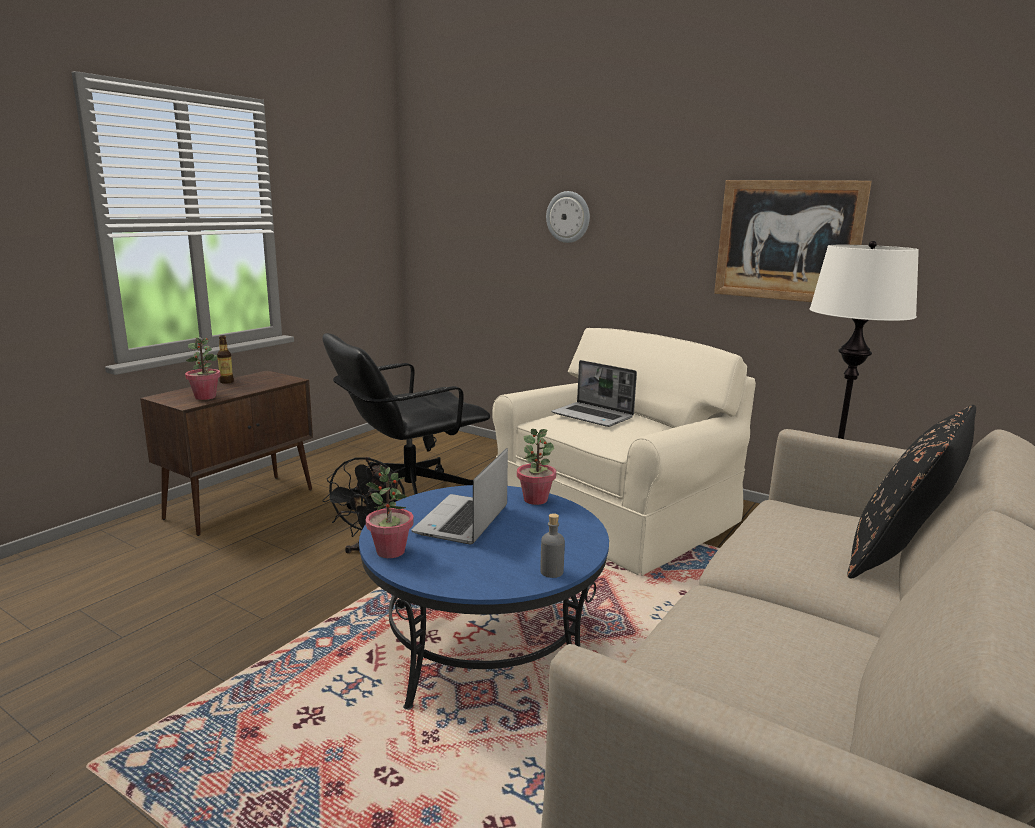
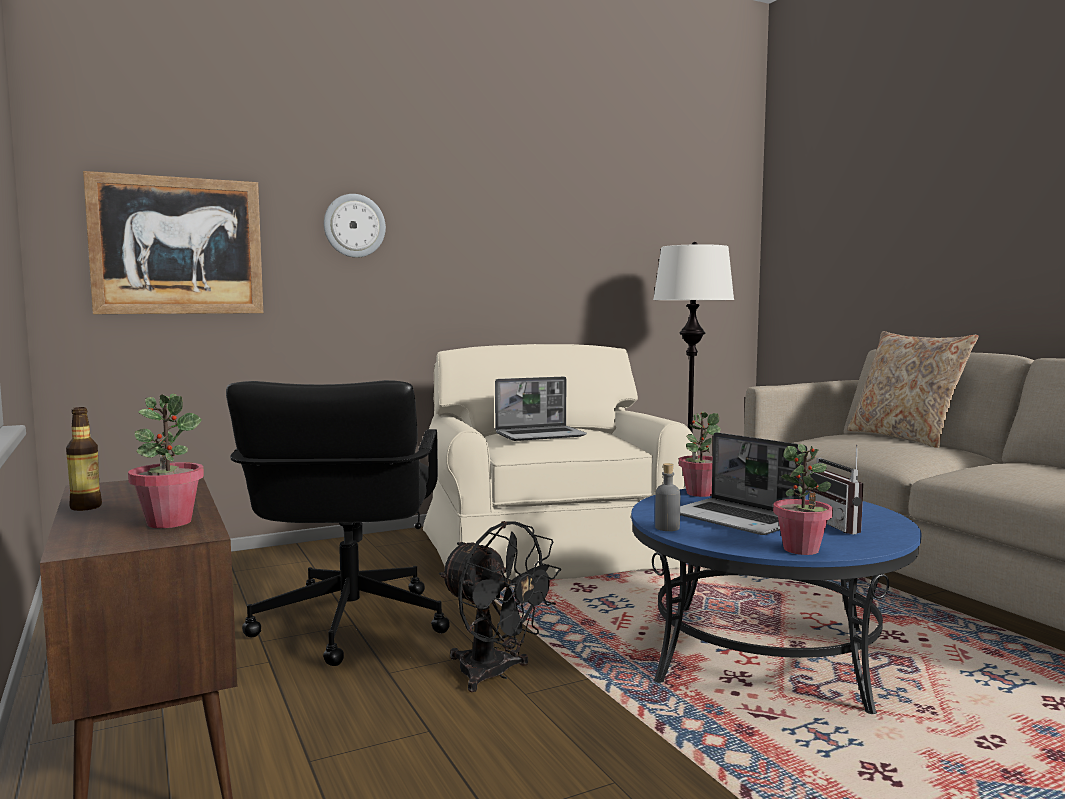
camera: 60 degrees left, 10 degrees down
(481, 562) = (841, 525): none -> radio
(551, 572) = (870, 511): grey bottle -> grey bottle (667, 528)
(787, 241) = (585, 250): picture -> picture (177, 246)
(899, 557) = (905, 438): black pillow -> beige pillow

